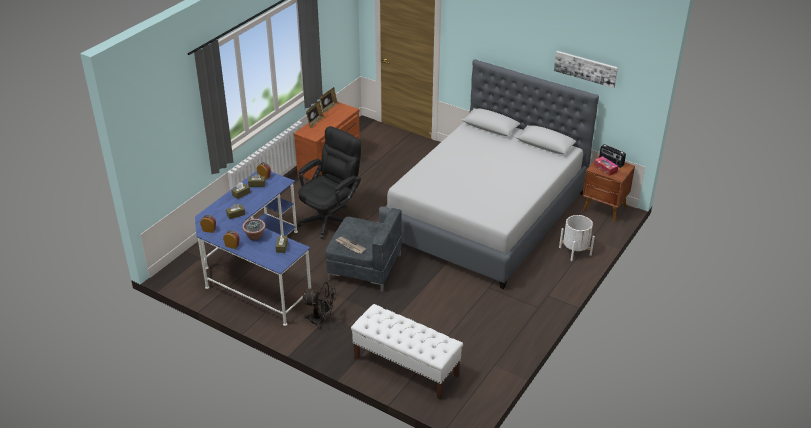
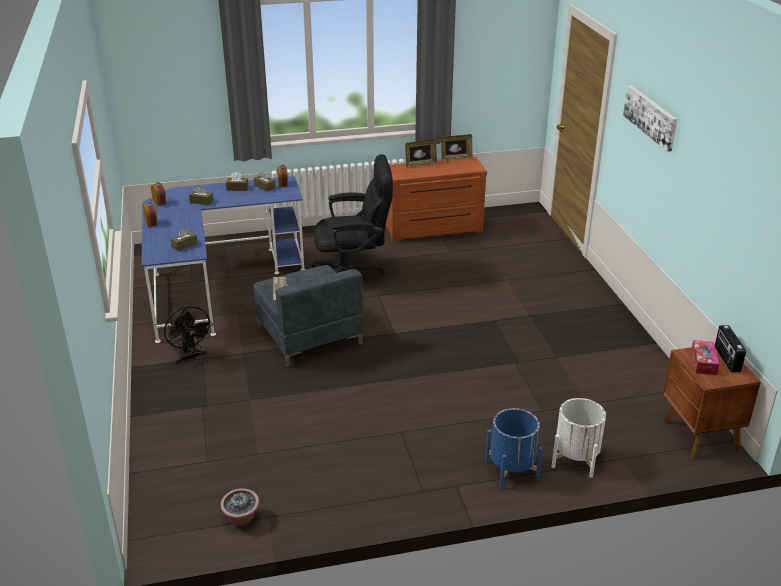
camera: 45 degrees right, 5 degrees down
(255, 236) = (181, 226): potted plant -> potted plant (242, 519)
(405, 367) = (183, 452): white bench -> none
(486, 215) = (522, 357): grey bed -> none
(558, 273) = (511, 470): none -> blue planter
(585, 68) = (733, 183): picture -> picture (650, 117)

